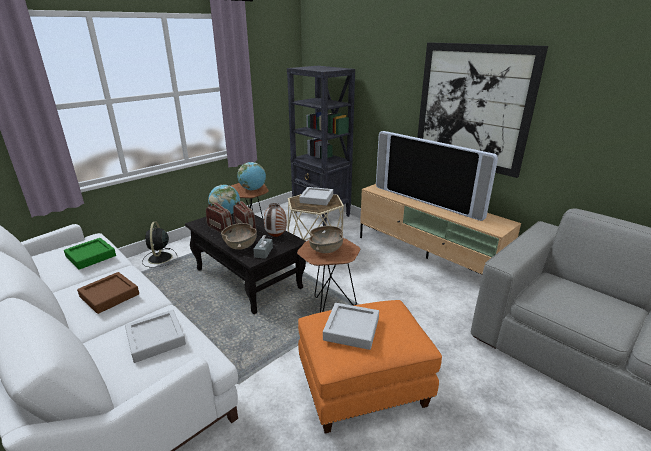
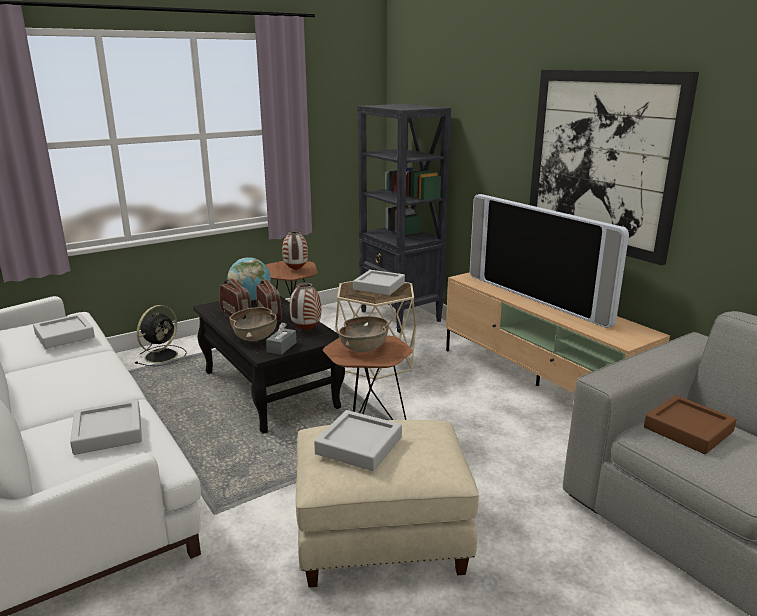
camera: 10 degrees right, 5 degrees down
(91, 256) = (64, 335): green tray -> grey tray
(109, 295) = (71, 380): brown tray -> brown tray (688, 429)
(160, 258) = (162, 355): black fan -> black fan turned 150 degrees counterclockwise
(253, 189) = (296, 270): globe -> vase
(362, 388) = (380, 540): orange ottoman -> beige ottoman

